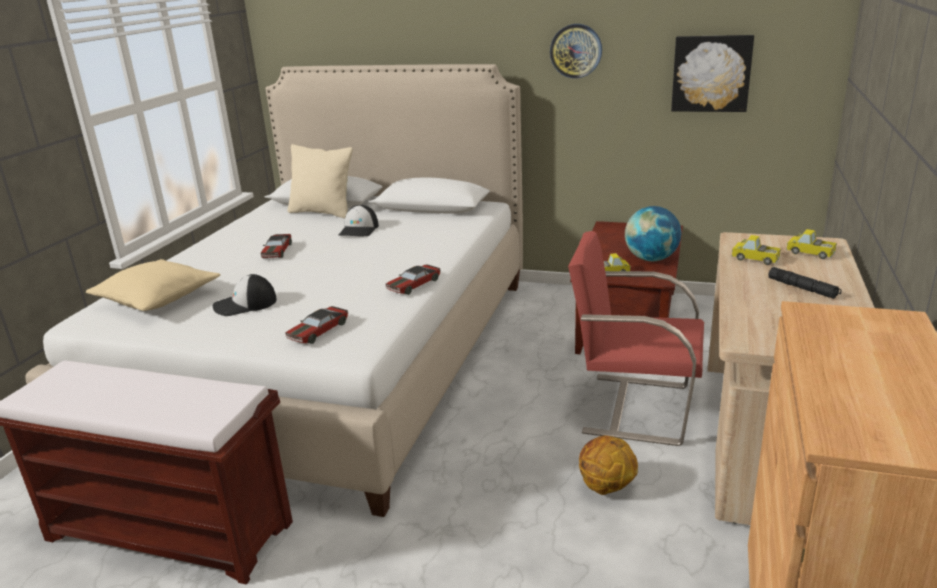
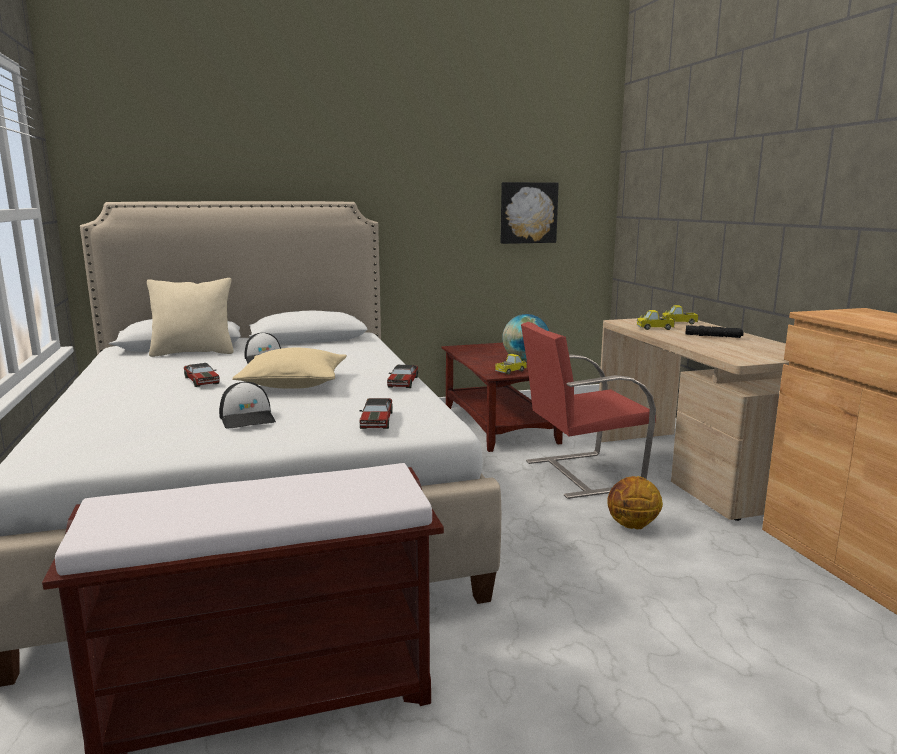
camera: 35 degrees left, 10 degrees down
(157, 298) = (120, 430): beige pillow -> beige pillow (294, 383)
(245, 304) = (248, 418): cap -> cap turned 60 degrees counterclockwise
(576, 51) = (421, 193): wall clock -> none

